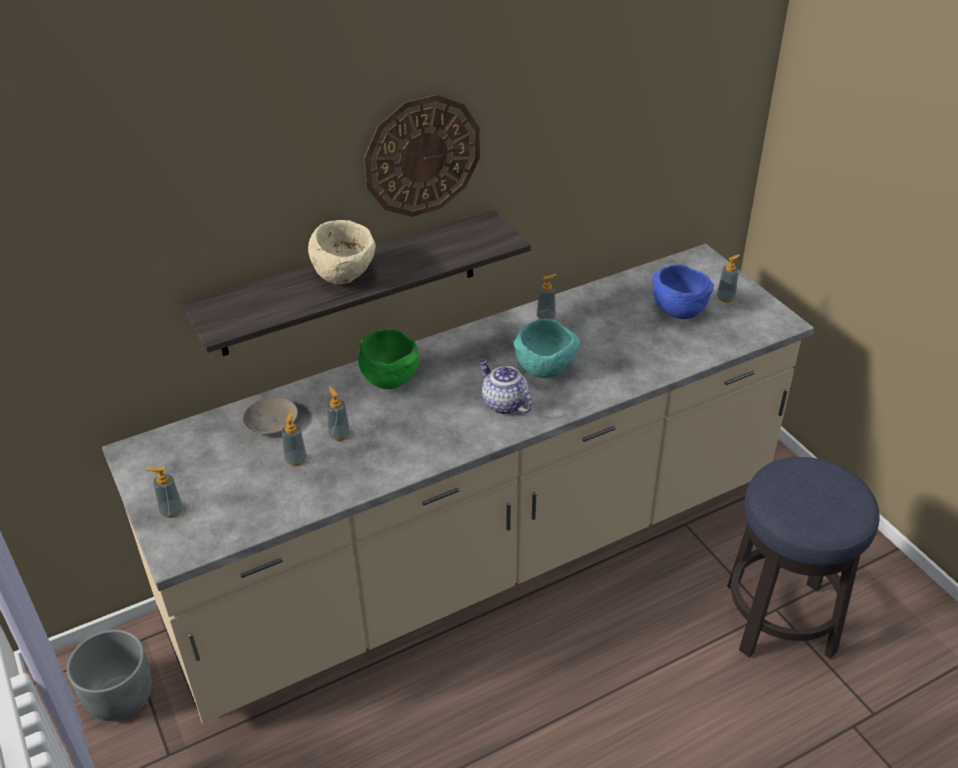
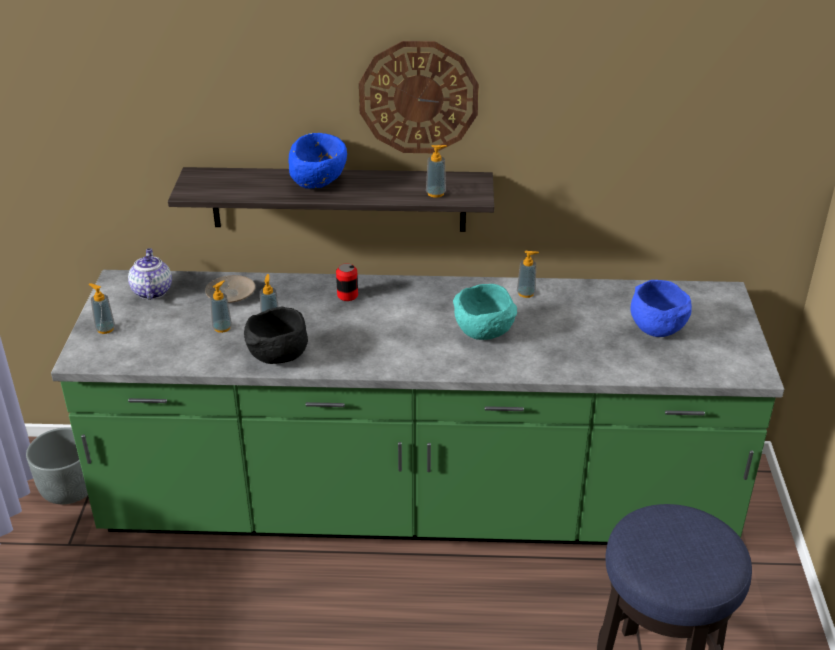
camera: 30 degrees right, 5 degrees down
(346, 275) = (319, 184): beige bowl -> blue bowl
(381, 468) = (278, 358): none -> black bowl
(388, 379) = (347, 295): green bowl -> can
(481, 554) = (417, 505): beige counter -> green counter
(503, 403) = (422, 347): teapot -> teapot (151, 291)
(725, 298) = (716, 333): soap dispenser -> soap dispenser (436, 193)

